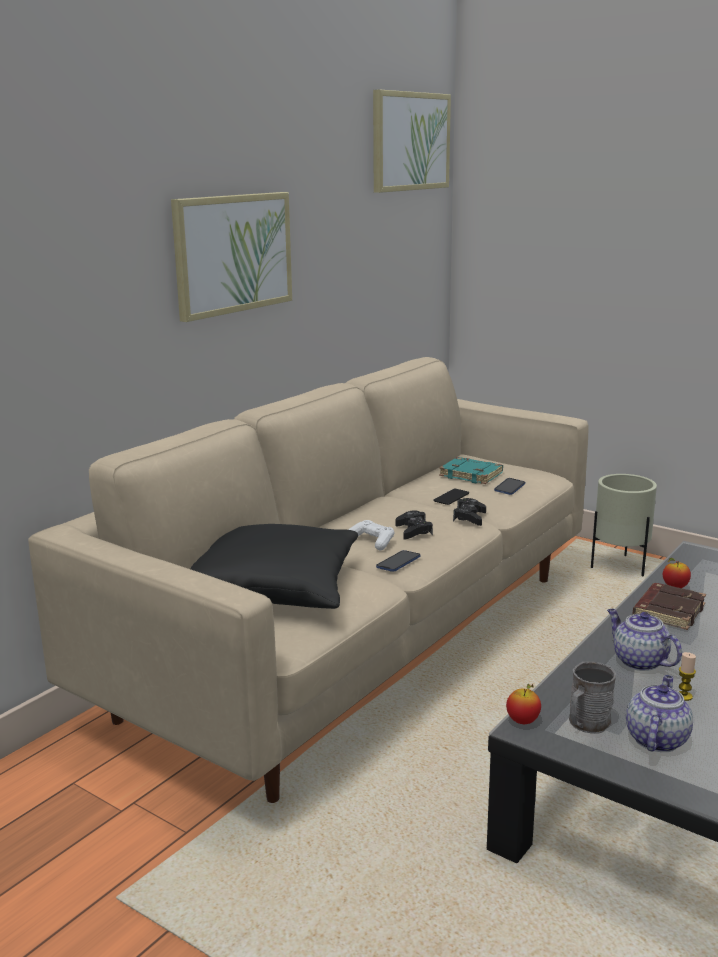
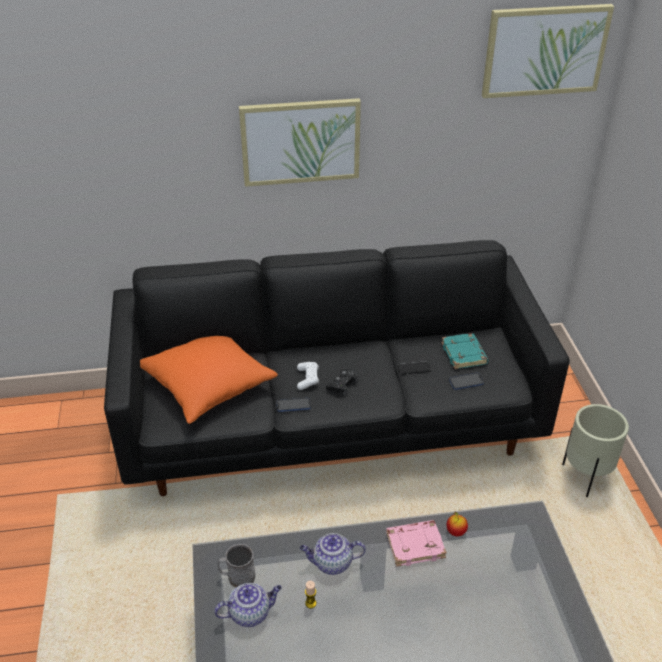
camera: 45 degrees right, 20 degrees up
(271, 589) = (208, 384): black pillow -> orange pillow
(361, 643) = (331, 426): beige sofa -> black sofa
(469, 517) = (392, 394): black game controller -> none
(523, 721) = (215, 550): apple -> none
(638, 661) = (332, 563): teapot -> teapot turned 105 degrees counterclockwise
(668, 611) = (415, 545): brown book -> pink book

